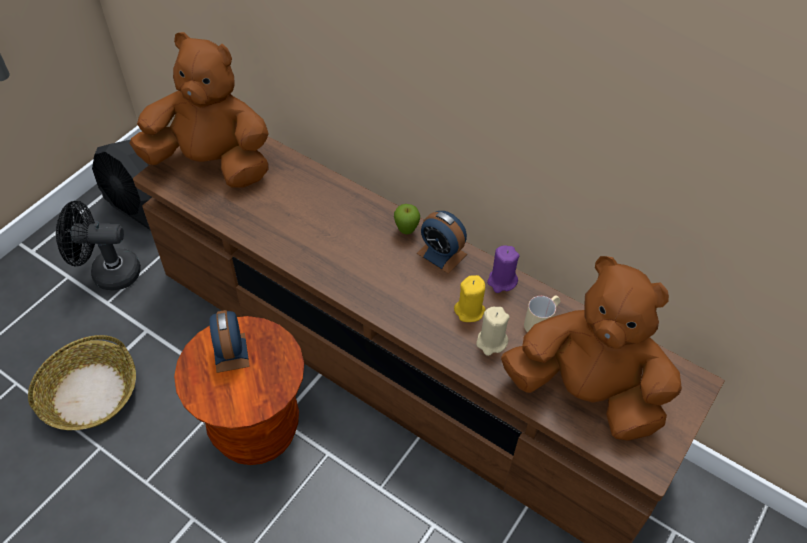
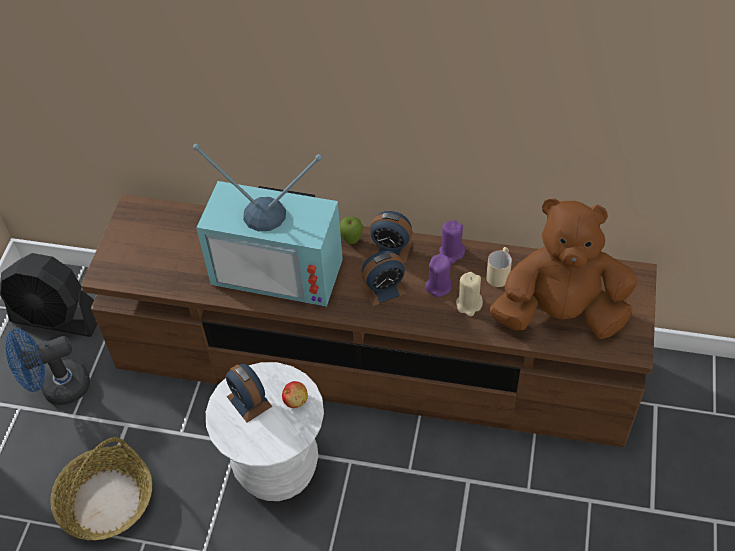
camera: 20 degrees left, 0 degrees up
(108, 273) = (57, 388): black fan -> blue fan
(212, 163) = (146, 245): brown plush toy -> none
(255, 430) = (277, 468): brown stool -> white stool
(275, 370) = (296, 400): none -> apple
(323, 231) = (281, 267): none -> television
(411, 291) = (383, 289): none -> alarm clock
(469, 310) = (438, 286): yellow candle -> purple candle

